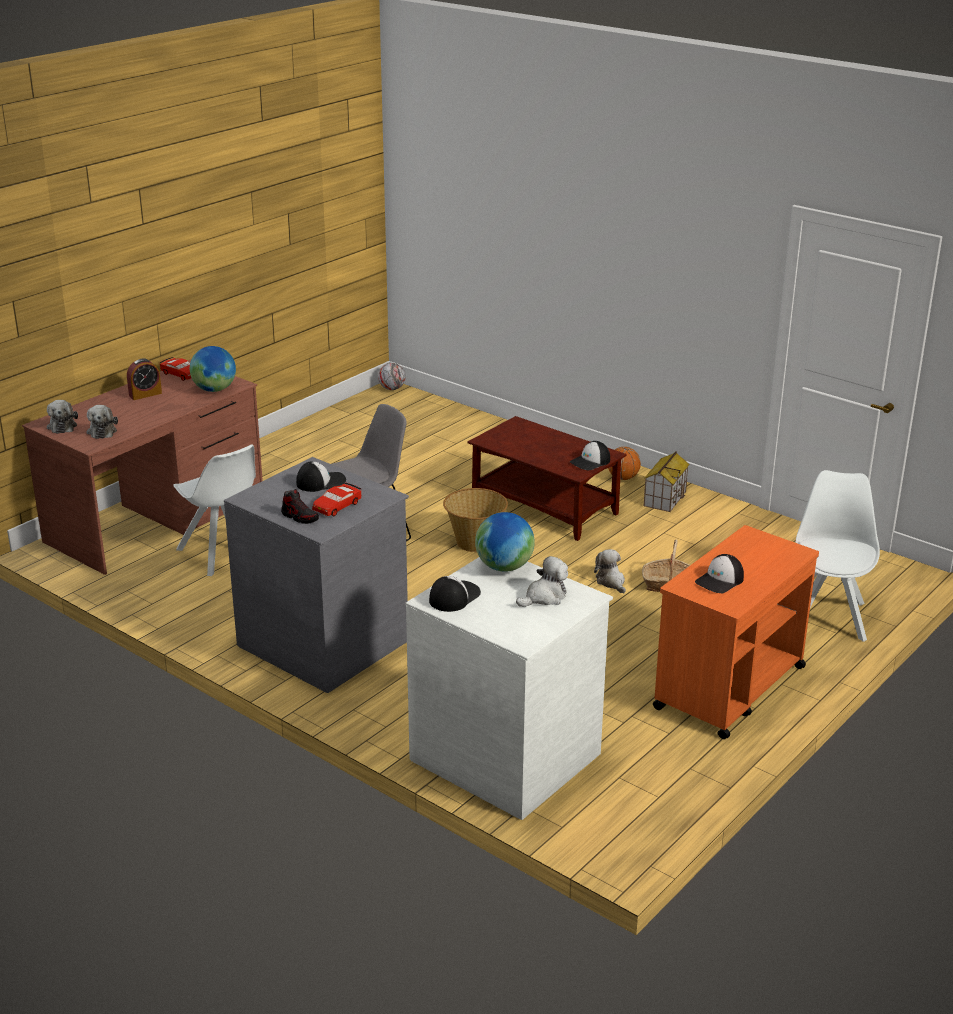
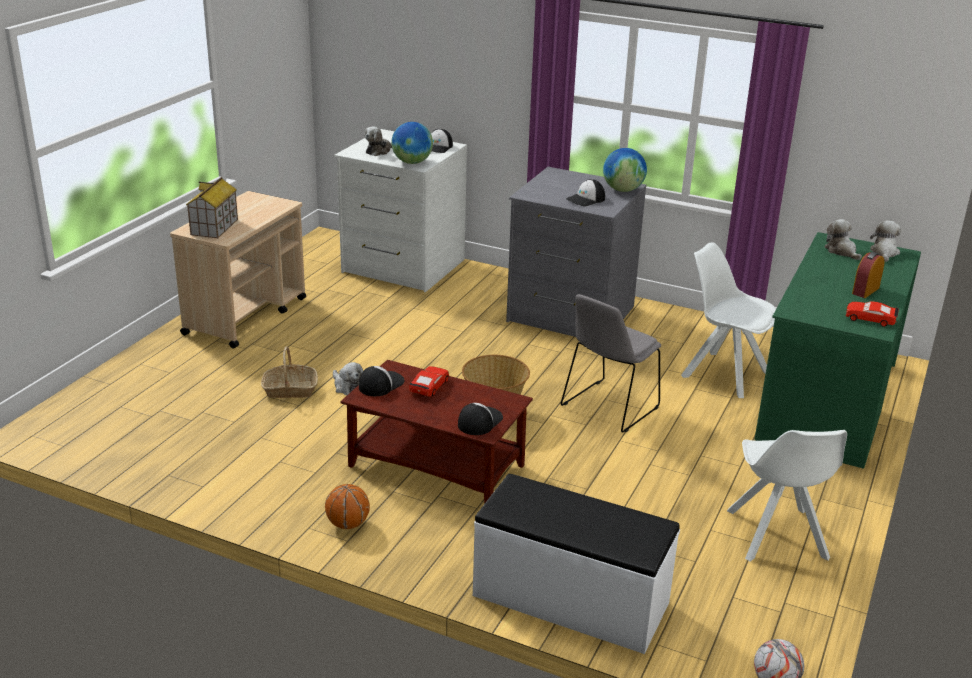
camera: 165 degrees right, 0 degrees up
(62, 426) = (884, 253): plush toy -> plush toy turned 45 degrees clockwise
(157, 518) = (827, 401): brown desk -> green desk
(214, 390) = (806, 303): globe -> globe (623, 190)
(300, 517) = (577, 178): shoe -> none
(337, 506) = (557, 186): red toy car -> red toy car (429, 386)
(484, 427) = (570, 600): none -> white bench
(664, 498) = (292, 497): toy house -> toy house (214, 227)
(720, 581) = (256, 208): cap -> cap (479, 421)
(729, 688) = (246, 315): orange cart -> beige cart
(827, 616) = (143, 377): white chair -> white chair (777, 536)

